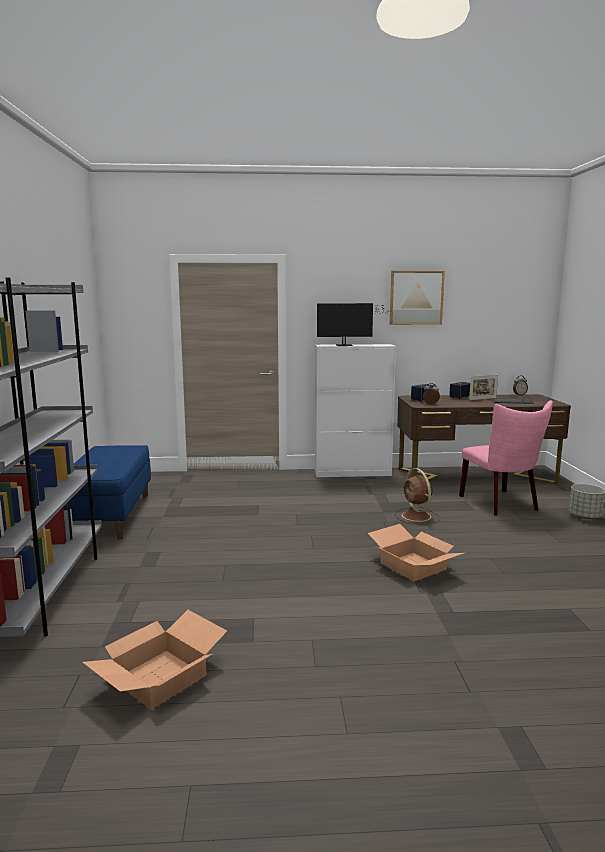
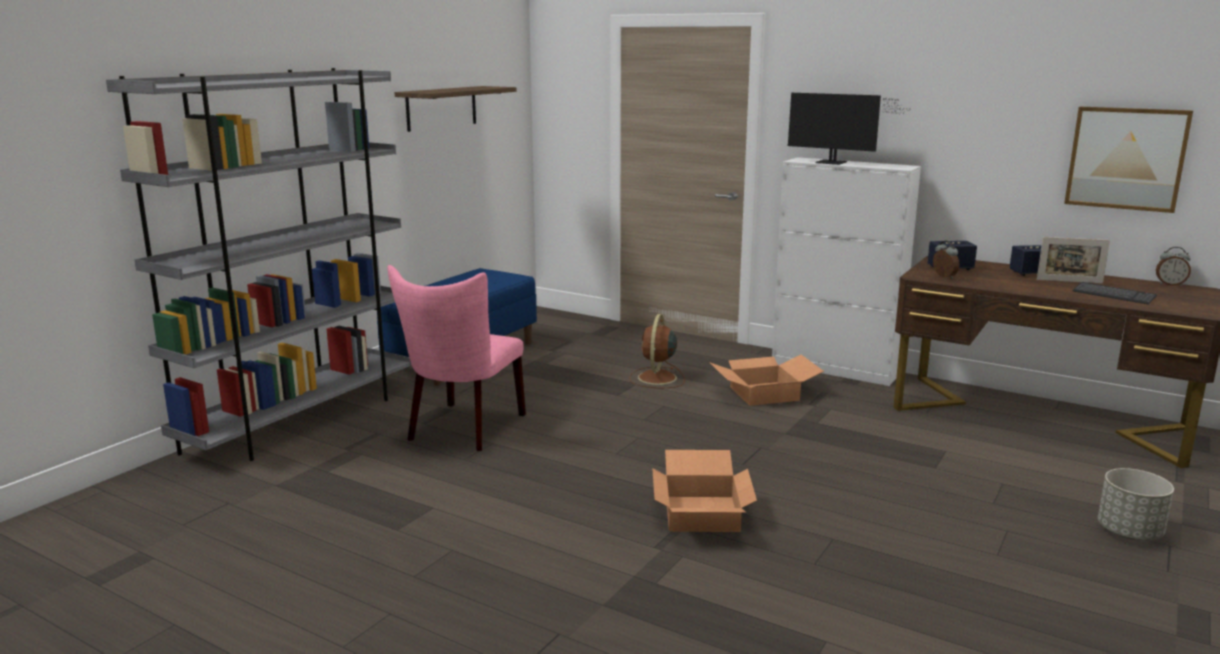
camera: 35 degrees right, 5 degrees up
(67, 320) = (441, 108): none -> shelf
(159, 679) = (275, 531): cardboard box -> cardboard box (763, 394)
(416, 297) = (976, 86): picture -> picture (1126, 158)
(417, 517) = (823, 453): brown fan -> brown fan (657, 378)
(502, 504) = (1001, 472): pink chair -> pink chair (462, 429)

